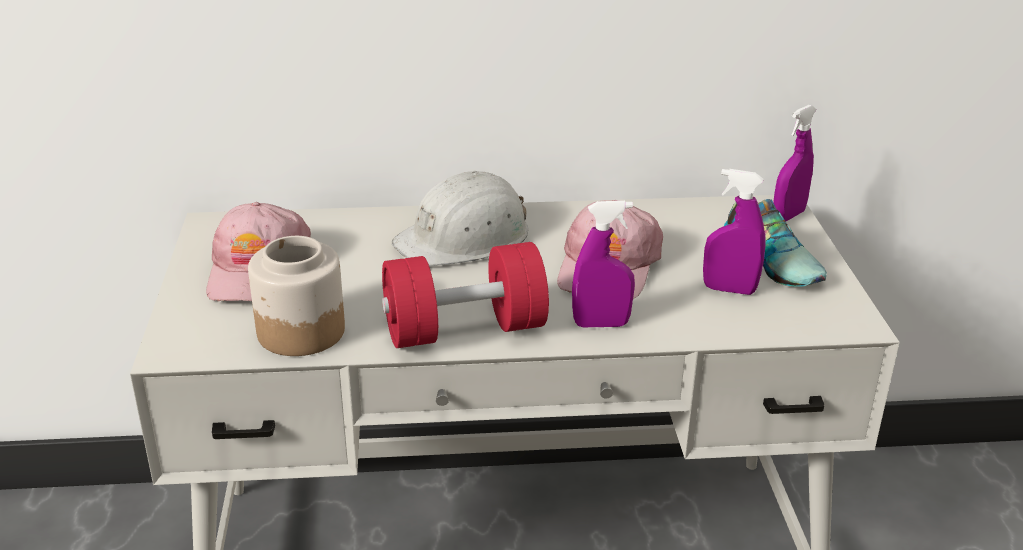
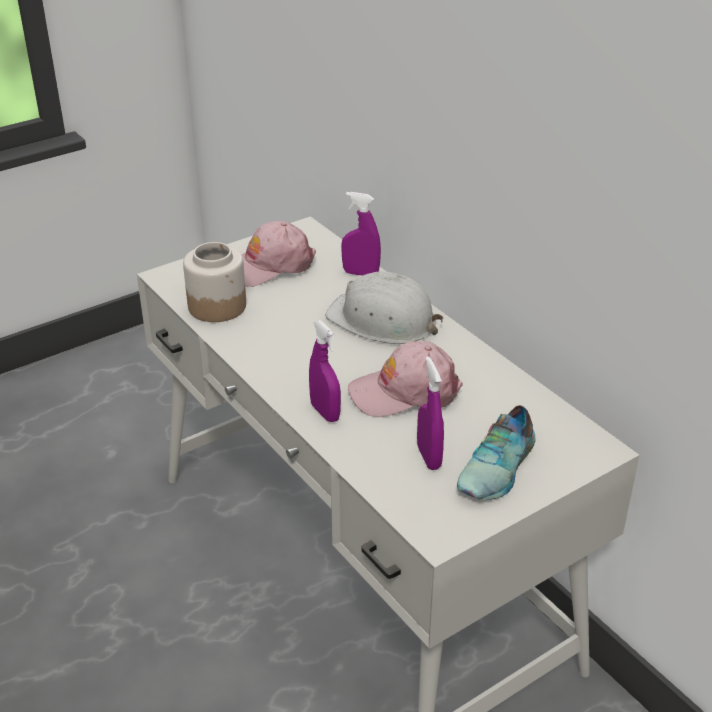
camera: 60 degrees right, 5 degrees up
(465, 330) = (269, 361): red dumbbell -> none
(788, 216) = (587, 457): purple spray bottle -> purple spray bottle (360, 273)

